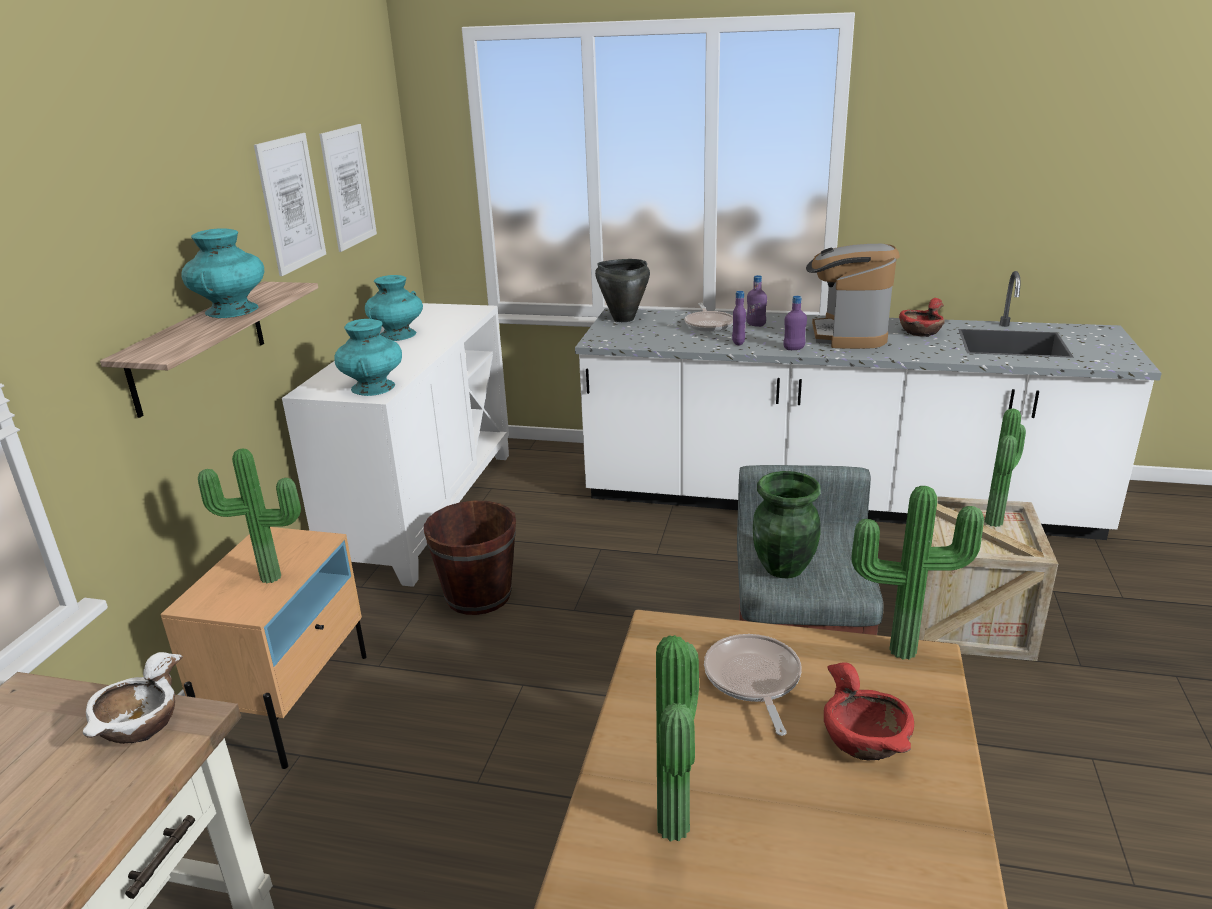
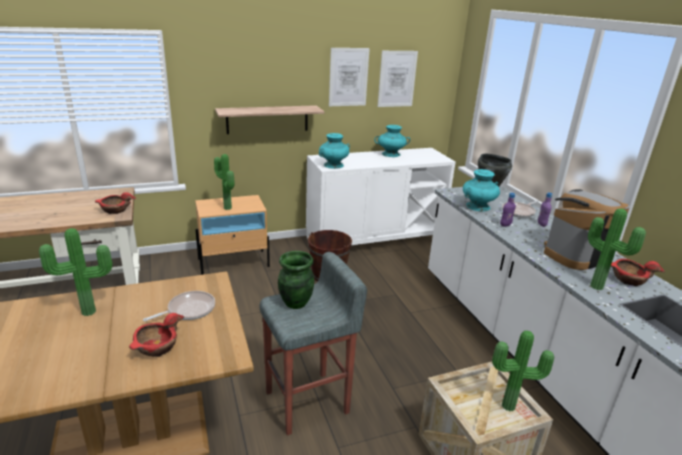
camera: 55 degrees right, 0 degrees up
(140, 725) = (115, 210): white bowl -> red bowl
(232, 310) = (278, 109): turquoise vase -> turquoise vase (478, 206)
(794, 349) = (522, 242): purple bottle -> none
(901, 648) = (237, 347): potted plant -> potted plant (598, 286)

